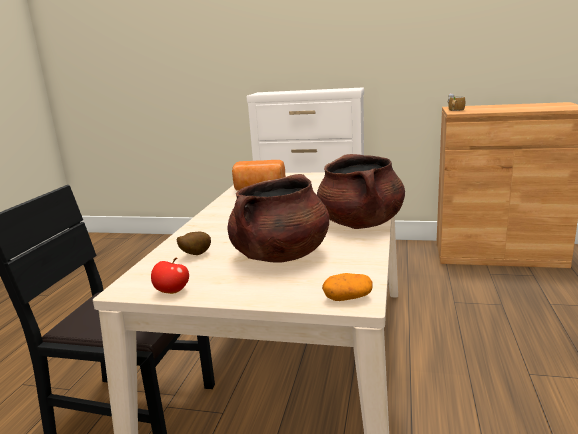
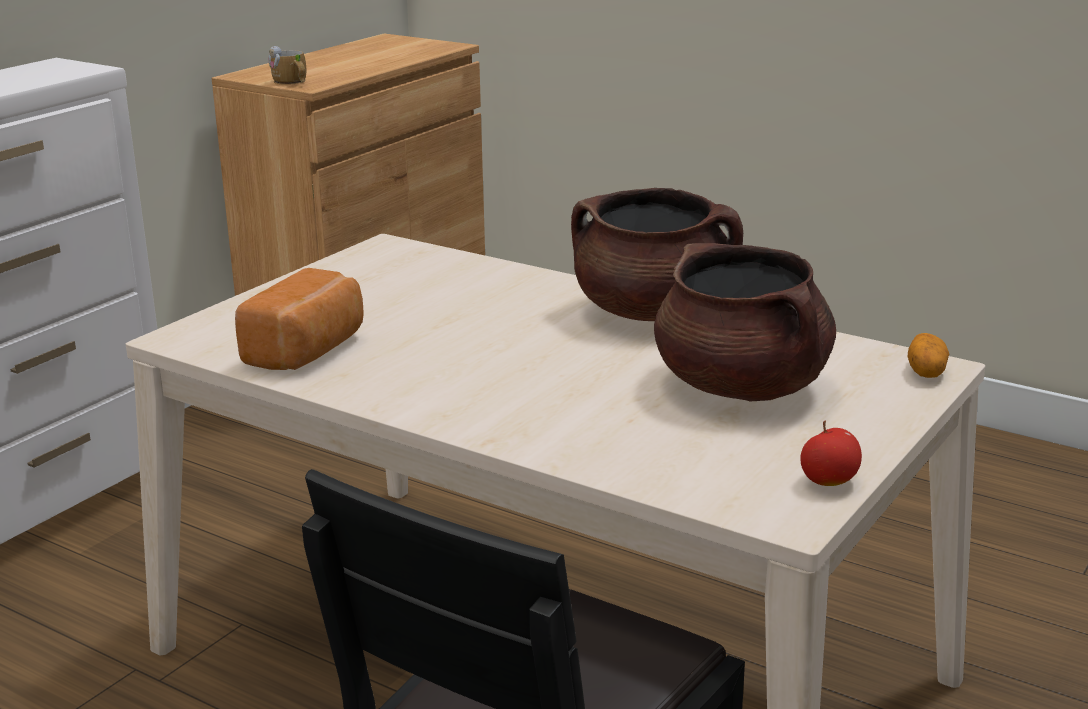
camera: 70 degrees left, 5 degrees up
(195, 255) = (674, 451): potato -> none

